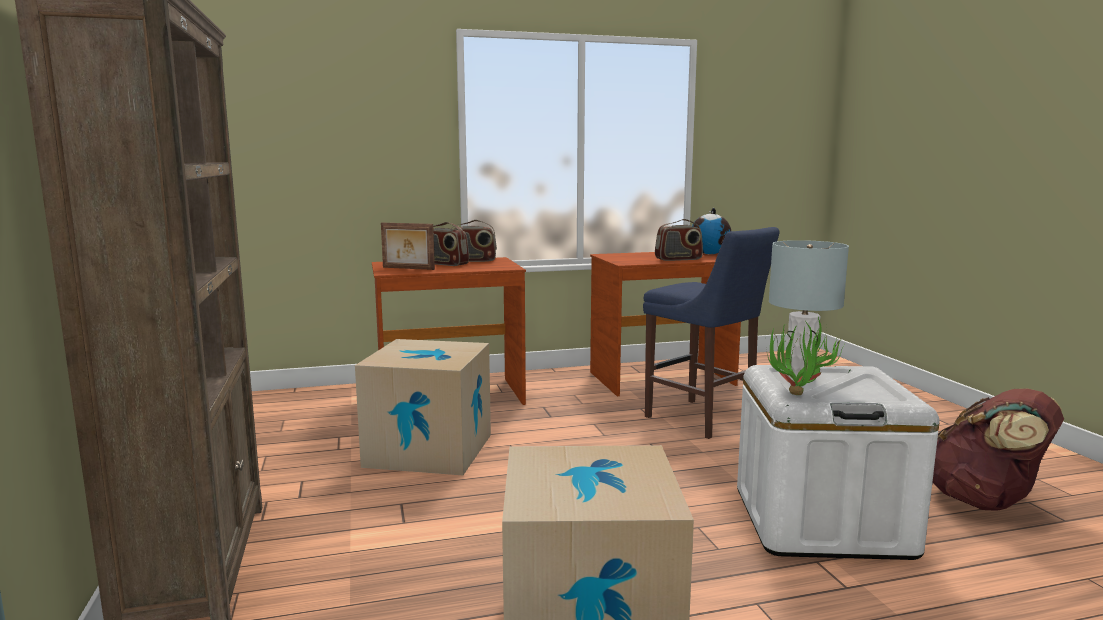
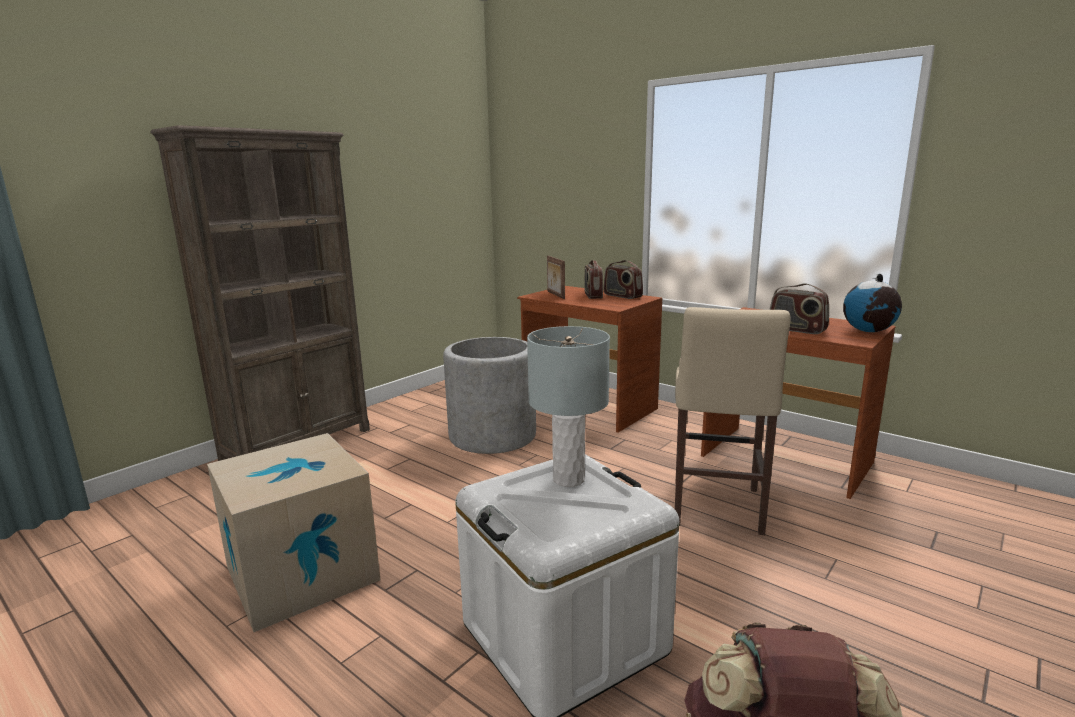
camera: 55 degrees right, 5 degrees up
(429, 450) = (492, 436): cardboard box -> grey planter
(703, 420) = (716, 509): blue stool -> beige stool
(799, 398) = (485, 489): potted plant -> none

